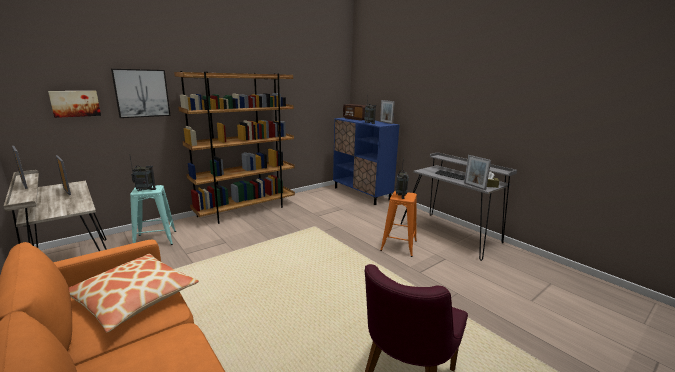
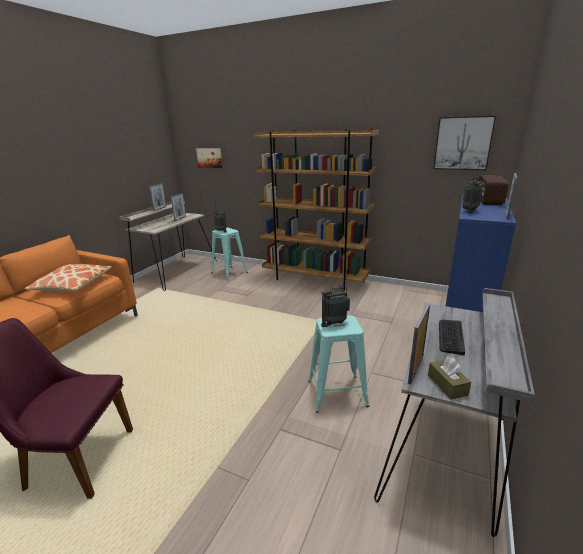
camera: 65 degrees right, 5 degrees up
(142, 93) = (247, 151): picture -> picture (463, 143)
(398, 245) = (337, 393): orange stool -> turquoise stool

